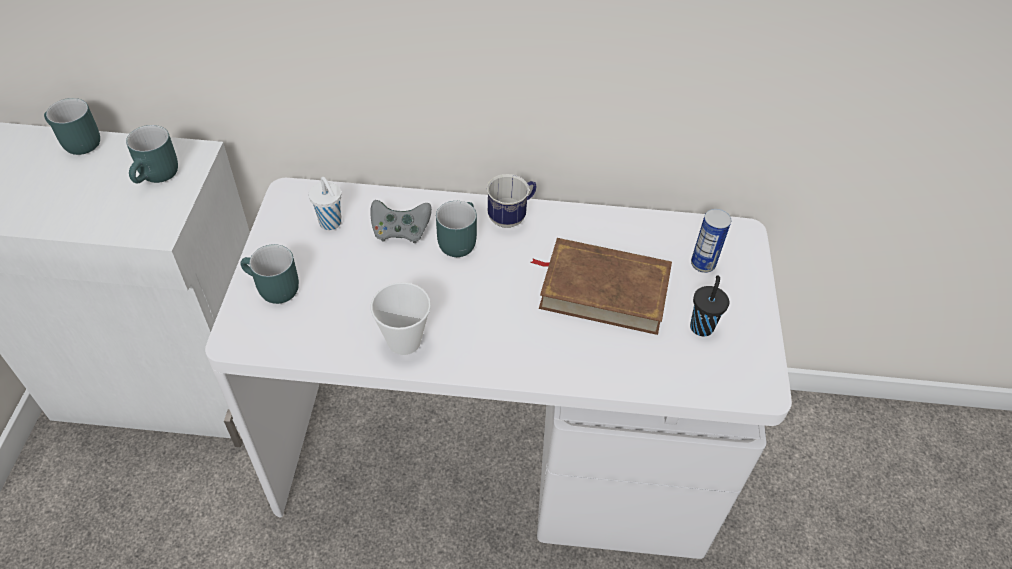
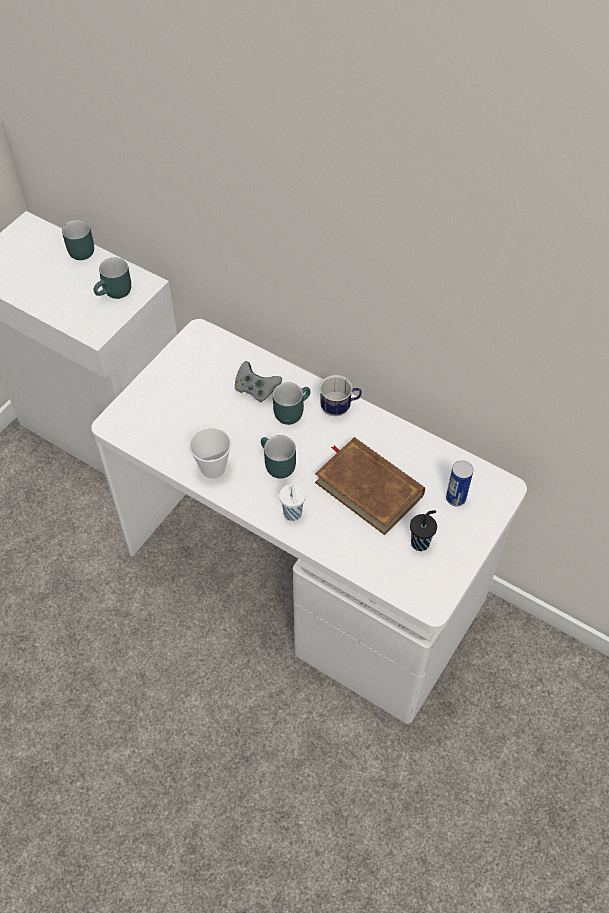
camera: 30 degrees right, 5 degrees up
(271, 290) = (151, 399): turquoise mug -> turquoise mug (275, 465)
(331, 223) = (214, 366): white cup -> white cup (293, 514)

